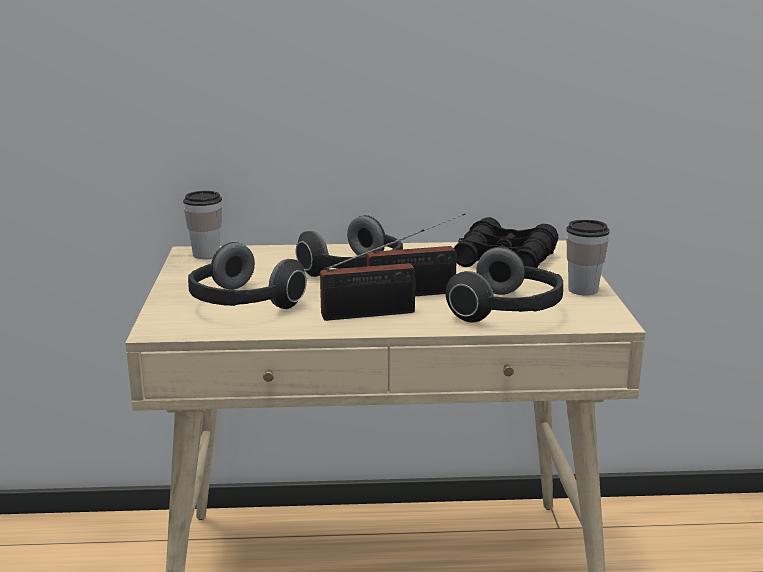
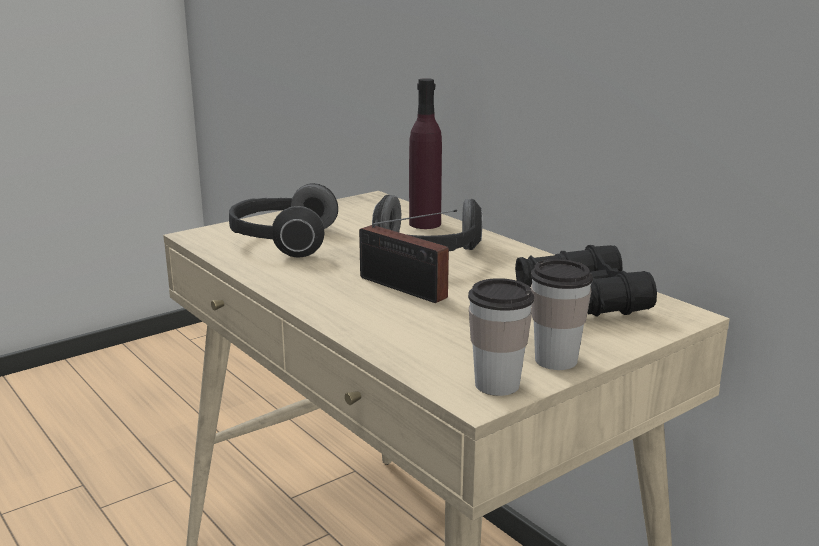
camera: 55 degrees right, 0 degrees up
(206, 254) = (376, 202): cup -> cup (497, 385)
(290, 255) = (425, 224): none -> purple bottle
(373, 313) = (328, 287): radio -> none
(508, 311) = (423, 339): headphones -> none

